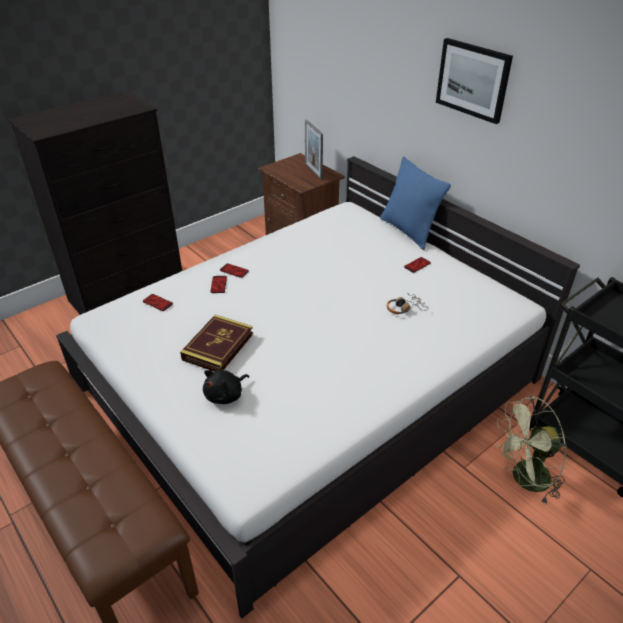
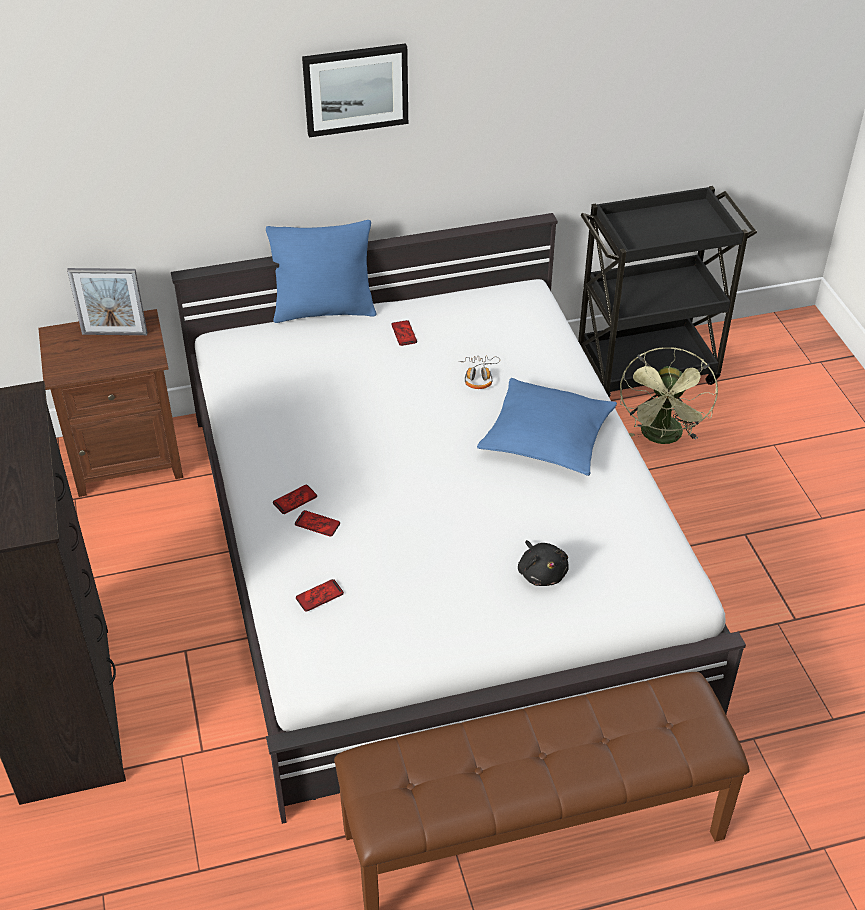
camera: 65 degrees left, 5 degrees up
(218, 346) = (452, 556): book -> none
(367, 358) = (547, 438): none -> blue pillow

